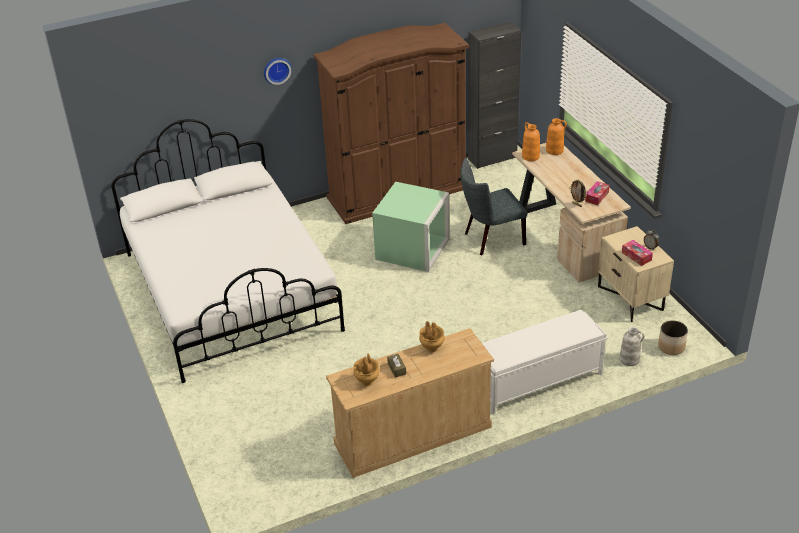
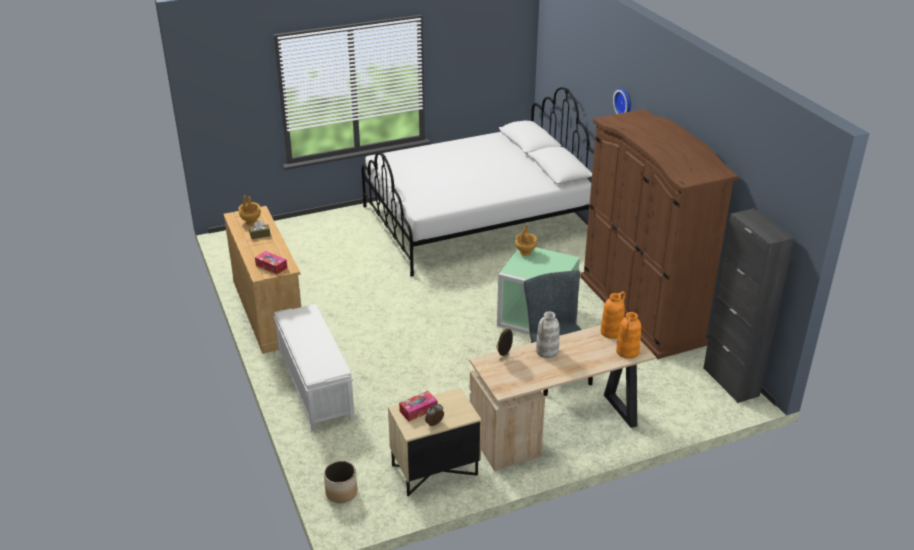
camera: 90 degrees right, 5 degrees down
(431, 348) = (280, 251): brown vase -> brown vase (525, 252)
(597, 196) = (520, 375): tissue box -> tissue box (271, 266)
(630, 359) = (329, 455): white vase -> white vase (547, 351)

